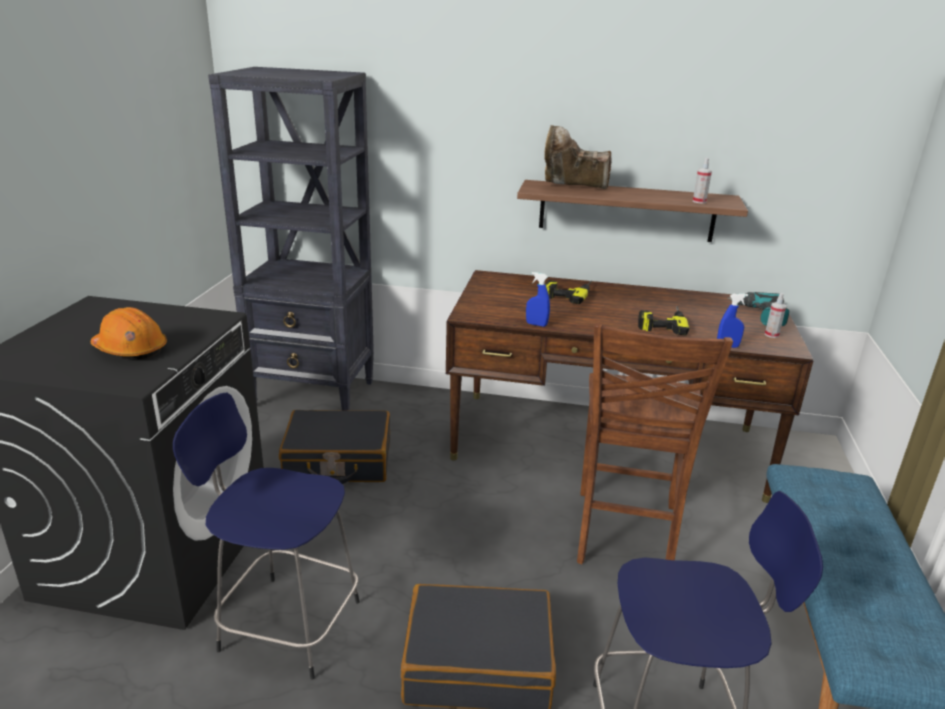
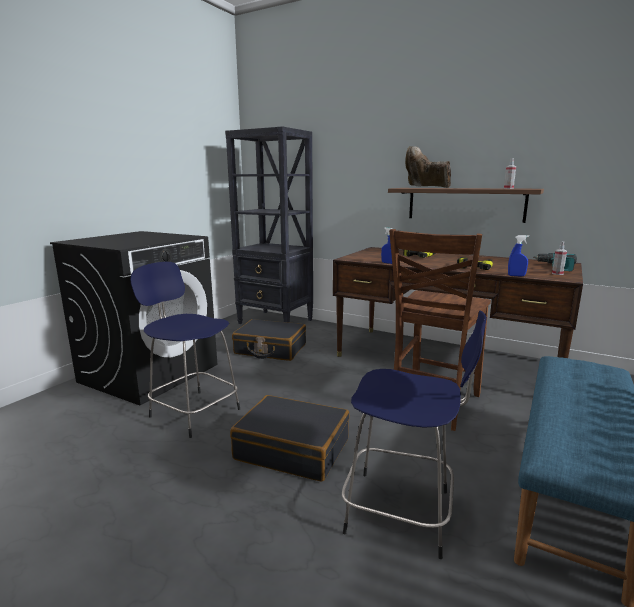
camera: 20 degrees right, 10 degrees down
(131, 349) = (136, 241): orange hard hat -> none

